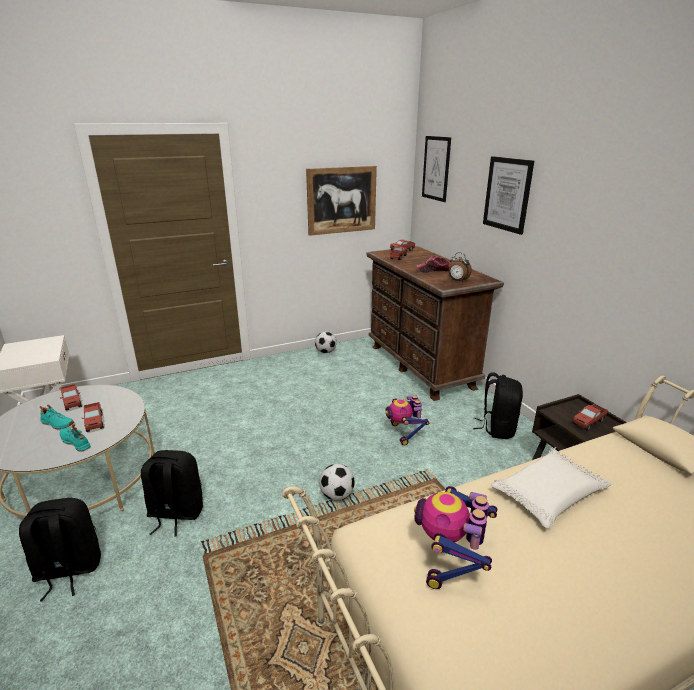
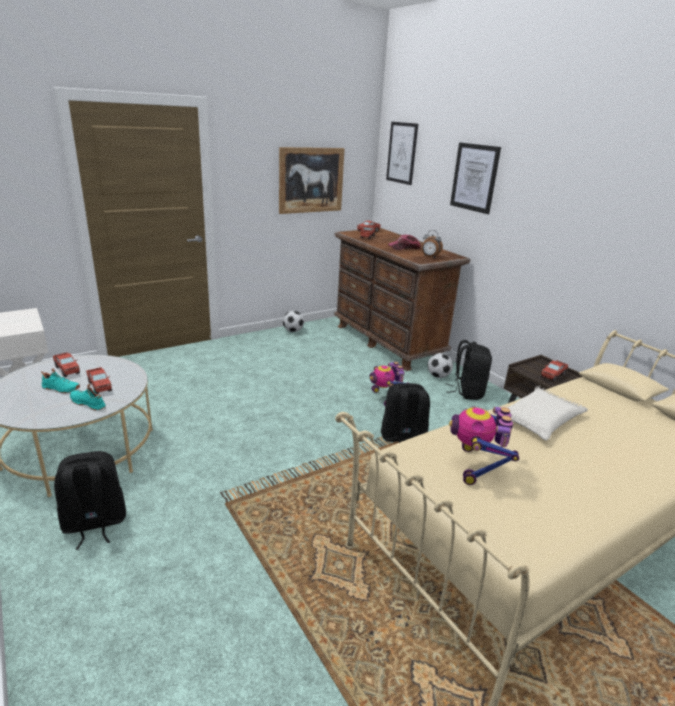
camera: 10 degrees left, 0 degrees up
(175, 514) = (186, 472): black backpack -> black backpack (403, 439)
(337, 495) = (337, 450): football -> football (438, 376)

